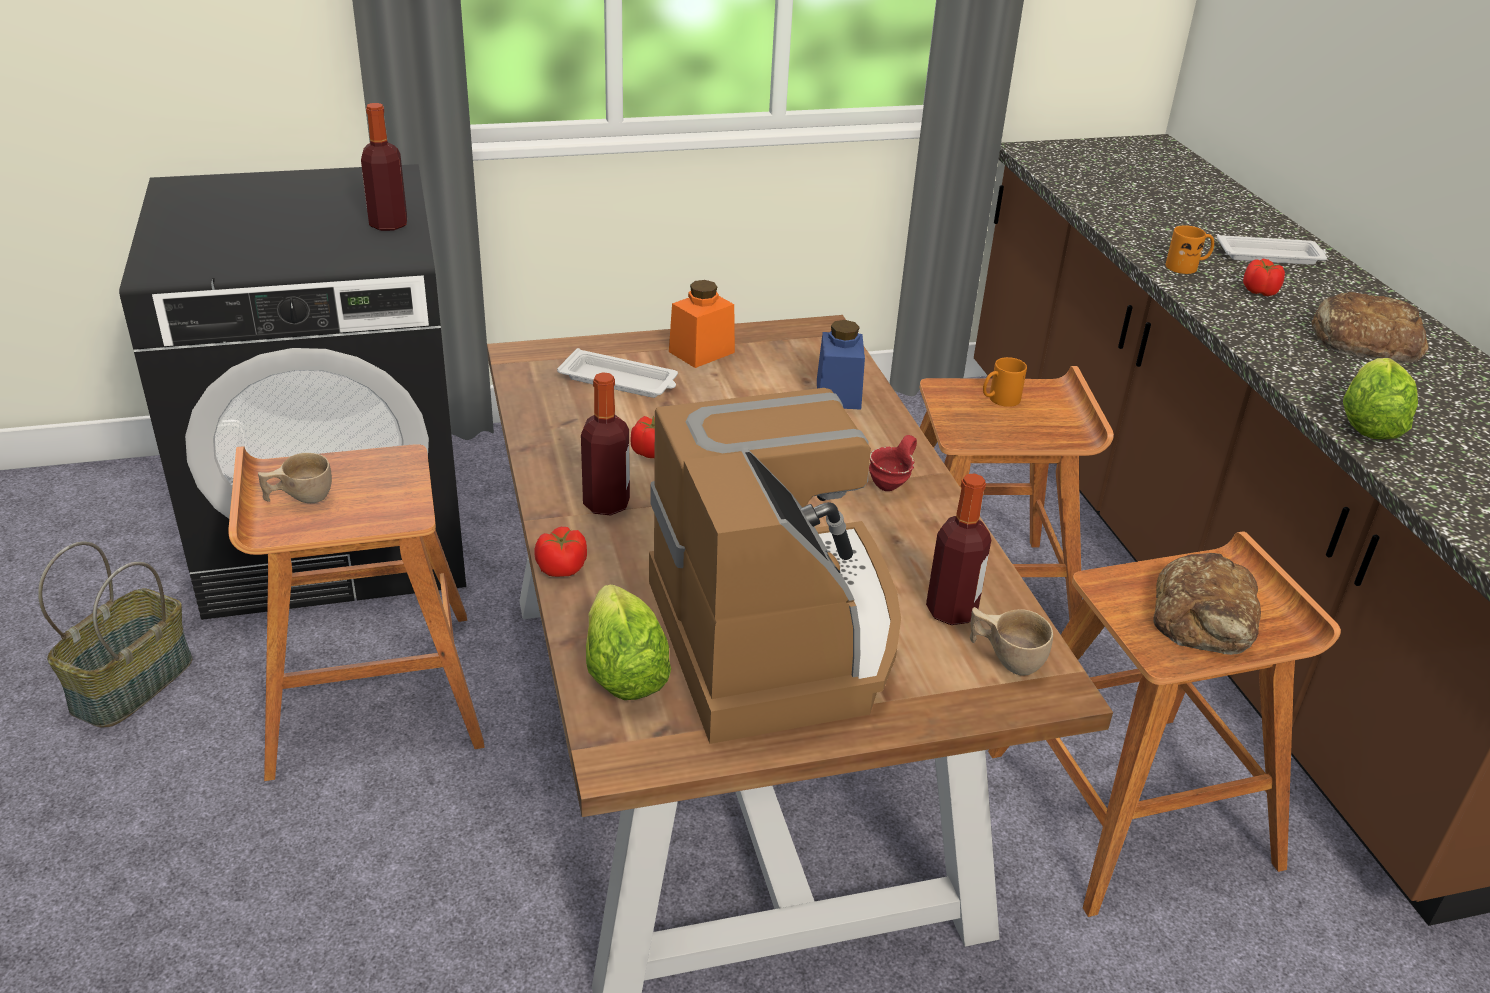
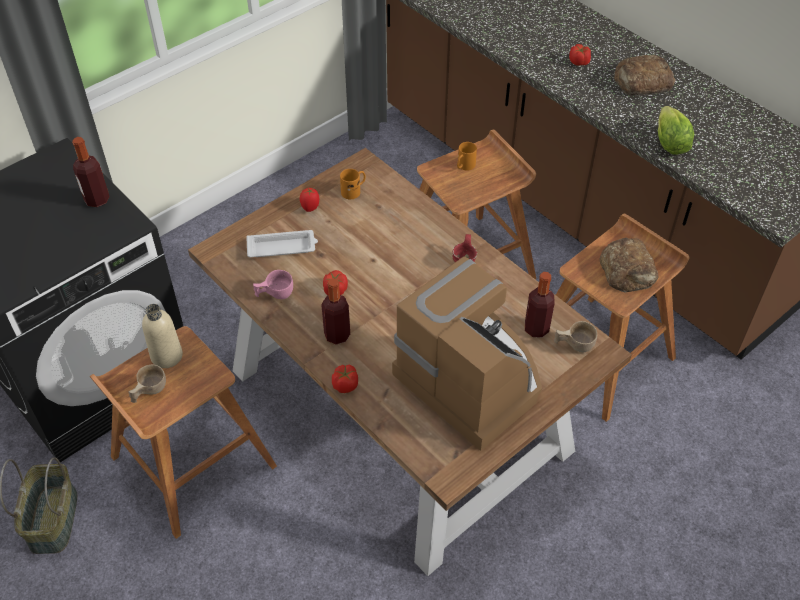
camera: 25 degrees left, 15 degrees up
(364, 468) = (166, 356): none -> beige bottle
(558, 427) = (274, 294): none -> pink cup
(623, 672) = (417, 431): lettuce -> none
(701, 352) = (310, 207): orange jar -> tomato
(838, 394) = (401, 209): blue jar -> none
(1187, 266) = (535, 55): orange mug -> orange mug (354, 190)
(1271, 256) = (571, 30): white tray -> none

